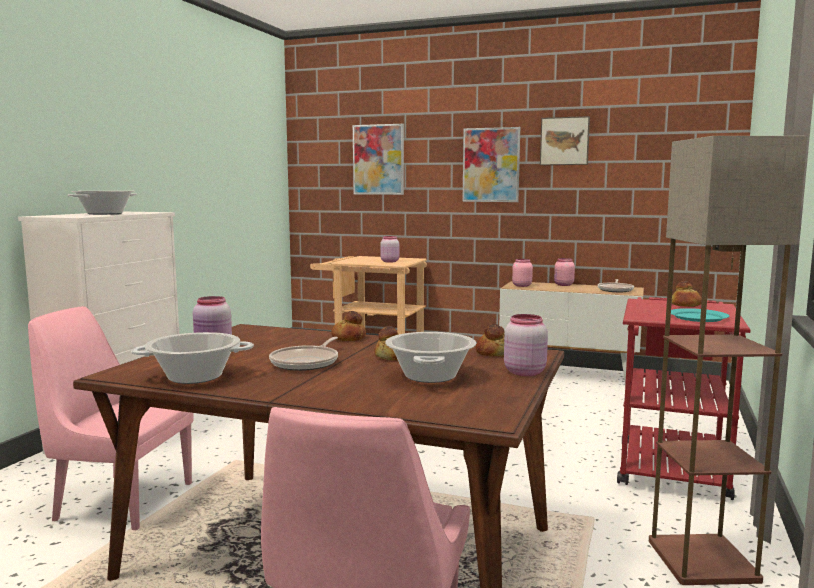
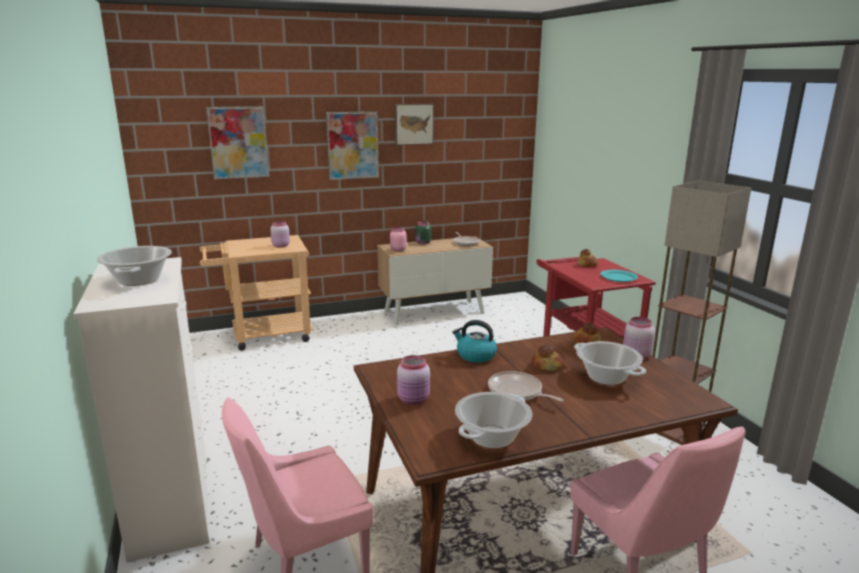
camera: 40 degrees left, 10 degrees up
(307, 362) = (517, 392): frying pan -> frying pan turned 150 degrees clockwise
(348, 338) = (475, 355): bread -> kettle
(563, 285) = (423, 243): pink jar -> green jar

